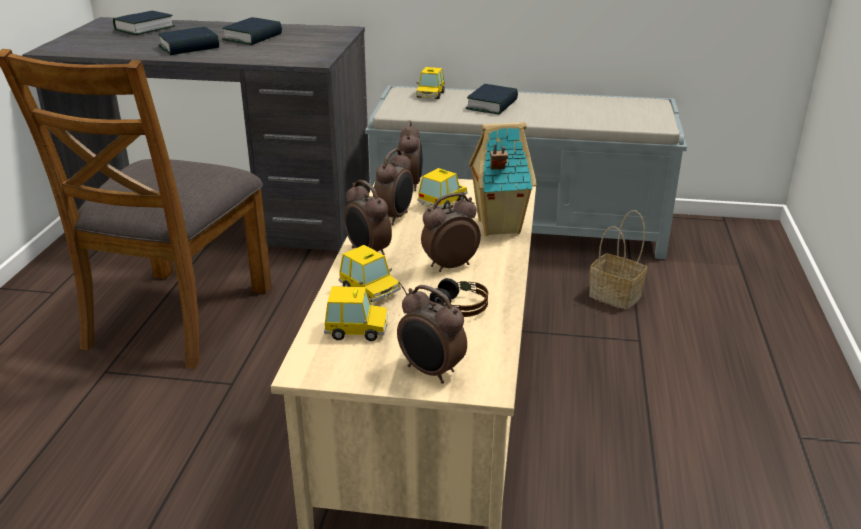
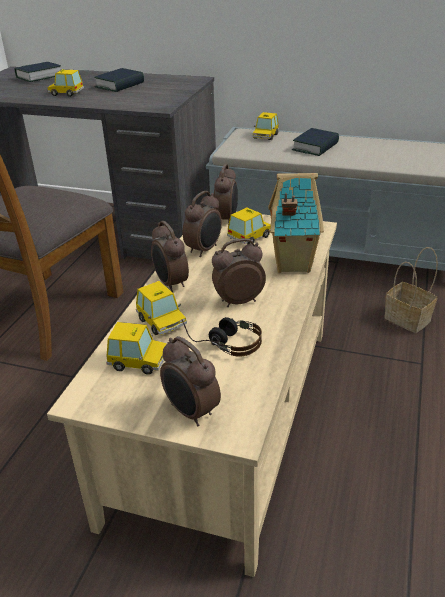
camera: 10 degrees right, 5 degrees up
(189, 47) = (66, 93): book -> toy car

